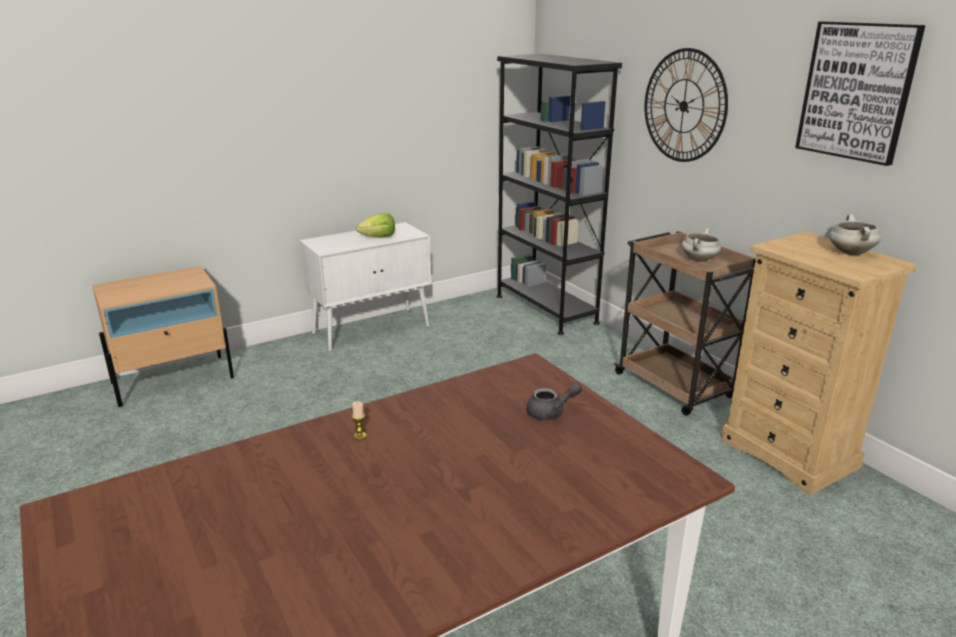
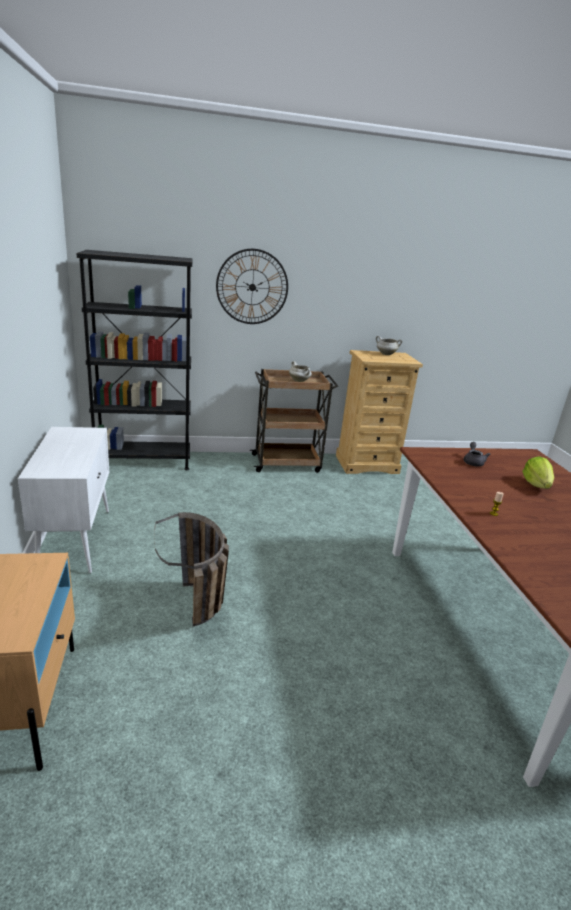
camera: 70 degrees left, 0 degrees up
(305, 416) = (200, 613): none -> basket
(379, 237) = (77, 445): lettuce -> lettuce (536, 485)
(857, 91) = (368, 273): picture -> none

